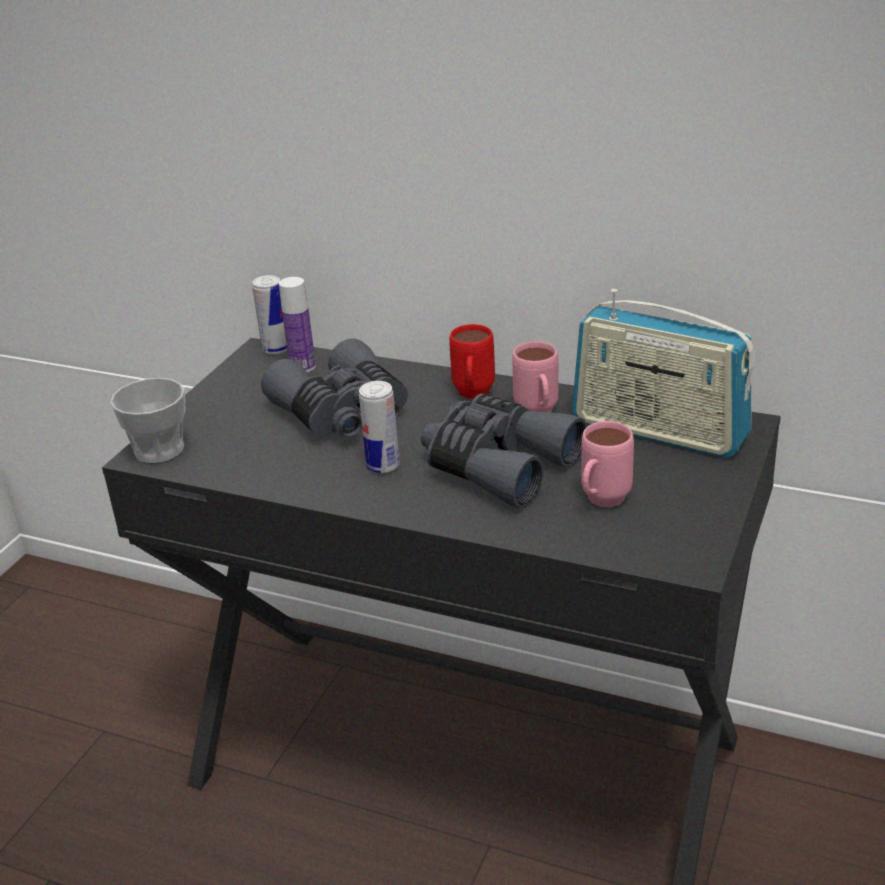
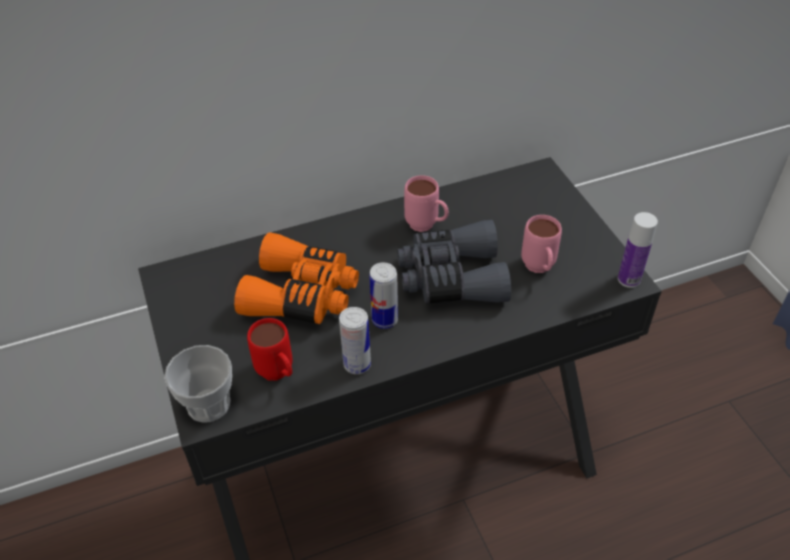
camera: 45 degrees left, 15 degrees up
(276, 349) = (175, 268): can -> can (357, 364)
(303, 367) = (218, 272): bottle -> bottle (628, 279)
(343, 413) = (302, 294): grey binoculars -> orange binoculars
(473, 396) = (369, 234): red mug -> red mug (278, 375)
(659, 431) = (506, 201): radio -> none

